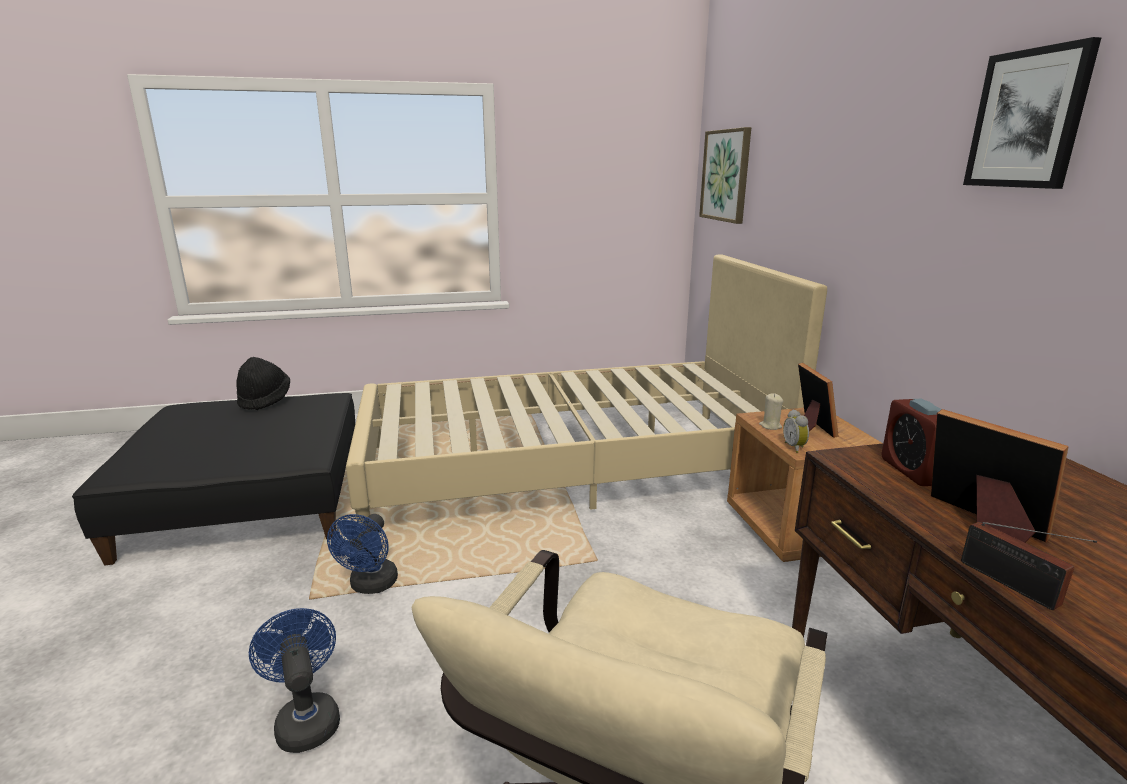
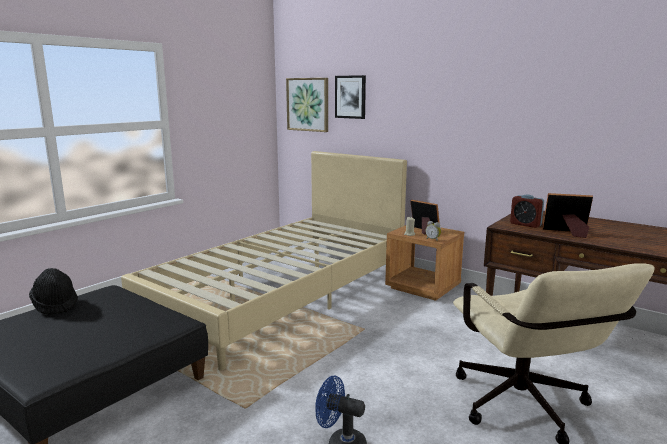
camera: 40 degrees left, 5 degrees down
(371, 586) = (270, 387): blue fan -> none
(1013, 586) = (598, 243): radio -> none
(1028, 119) = (506, 83): picture -> picture (350, 97)

